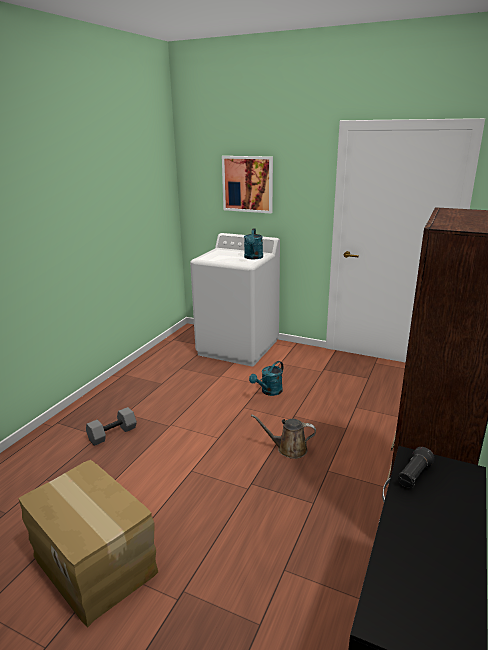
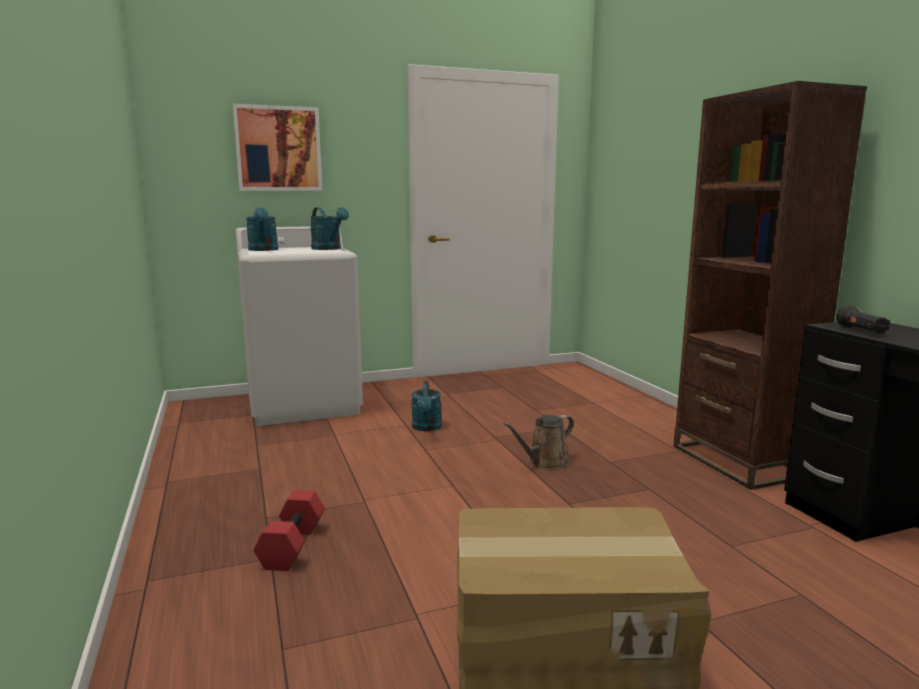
camera: 45 degrees left, 10 degrees down
(112, 434) = (293, 546): grey dumbbell -> red dumbbell
(219, 252) = (263, 250): none -> turquoise watering can

